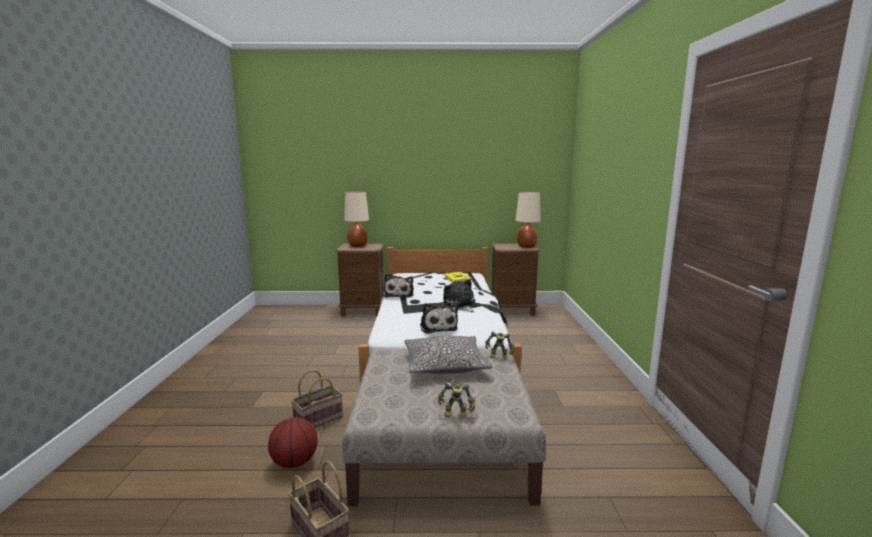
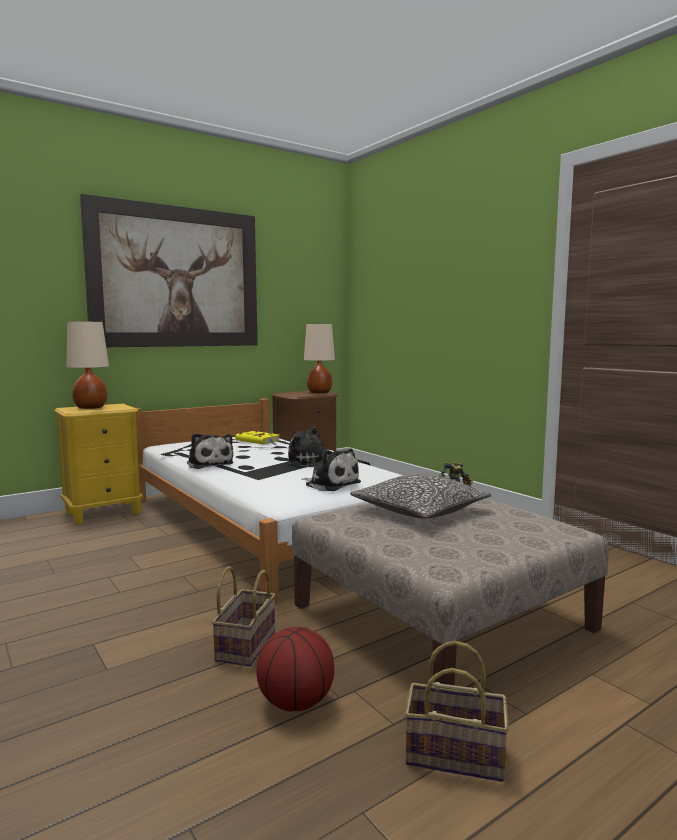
camera: 35 degrees left, 5 degrees down
(363, 311) = (103, 512): brown nightstand -> yellow nightstand
(423, 158) = (176, 277): none -> picture
(456, 414) = (525, 544): toy robot -> none

